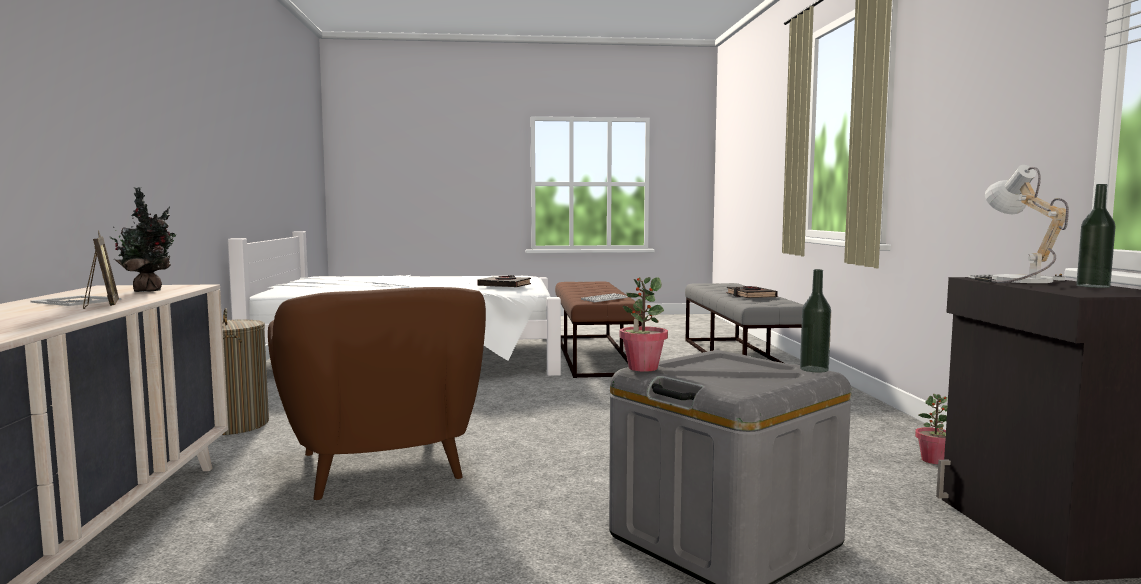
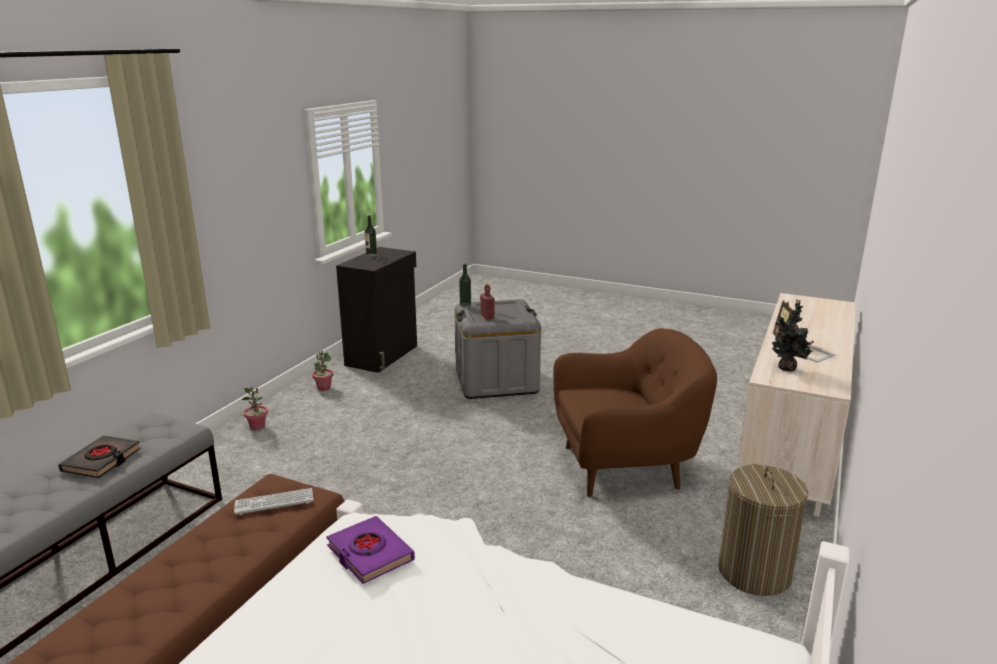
camera: 150 degrees left, 15 degrees up
(381, 468) = (625, 466): brown armchair -> brown armchair turned 75 degrees clockwise
(504, 286) = (369, 554): black book -> purple book
(642, 368) = (528, 318): potted plant -> potted plant (257, 427)
(721, 362) = (487, 316): none -> red bottle
(1014, 280) = (369, 263): table lamp -> none

